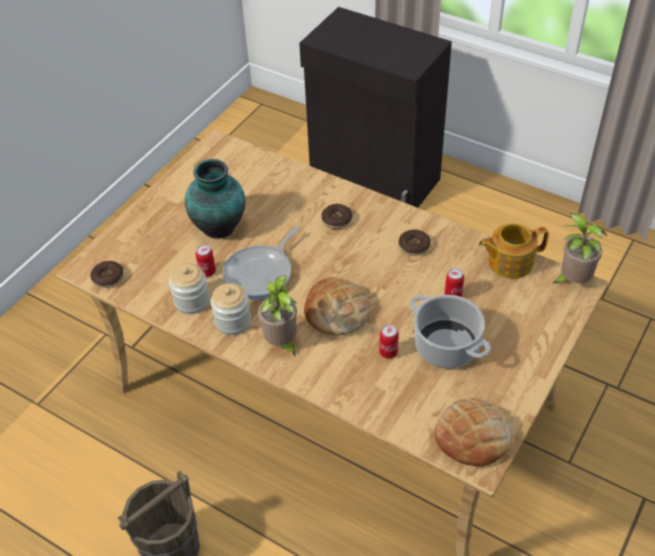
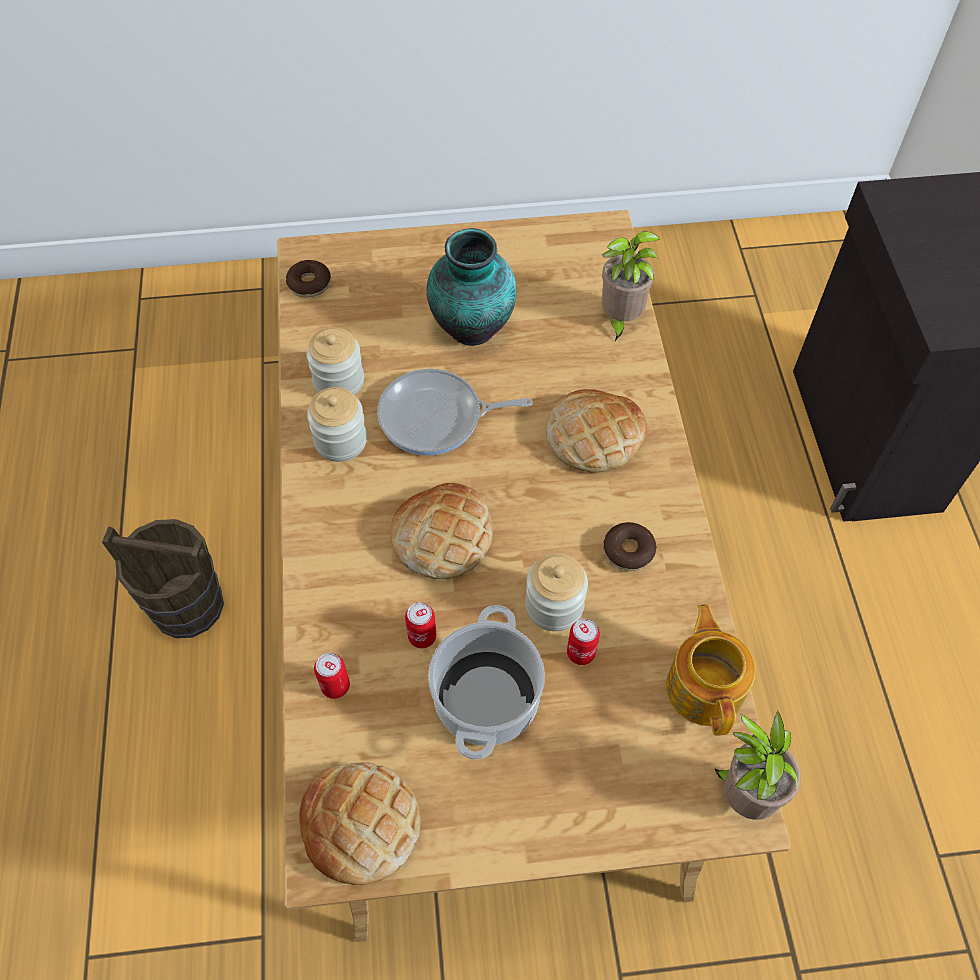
camera: 50 degrees right, 10 degrees up
(207, 272) = (394, 365): can -> can (335, 686)
(282, 343) = (346, 512): potted plant -> potted plant (620, 320)
(337, 220) = (594, 435): donut -> bread
(418, 291) = (554, 606): none -> jar
(509, 262) = (705, 686): teapot -> teapot turned 45 degrees clockwise

